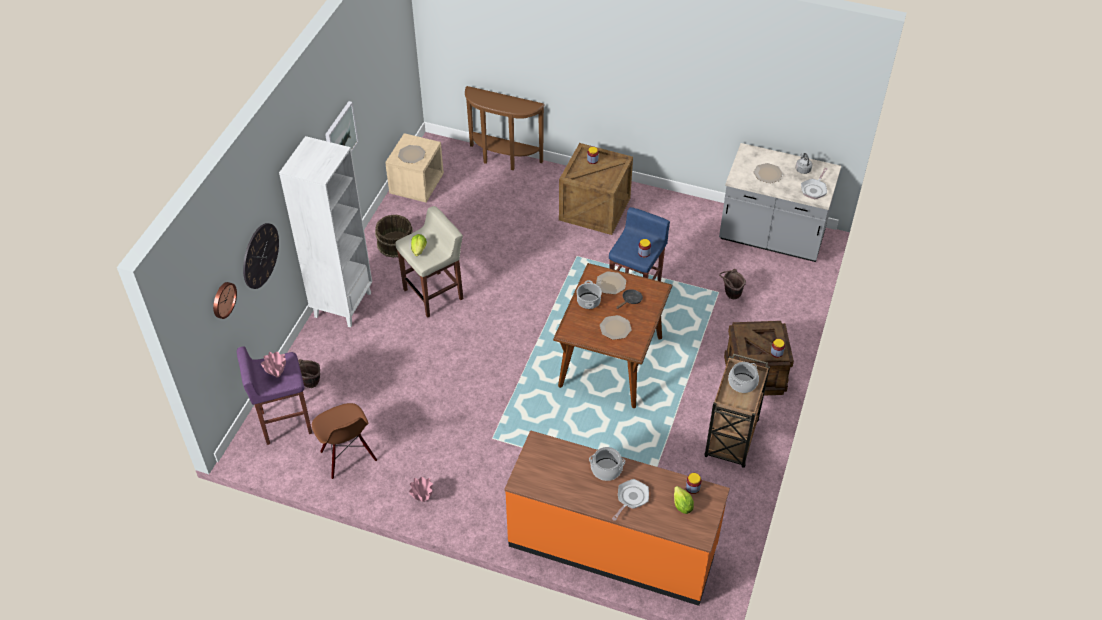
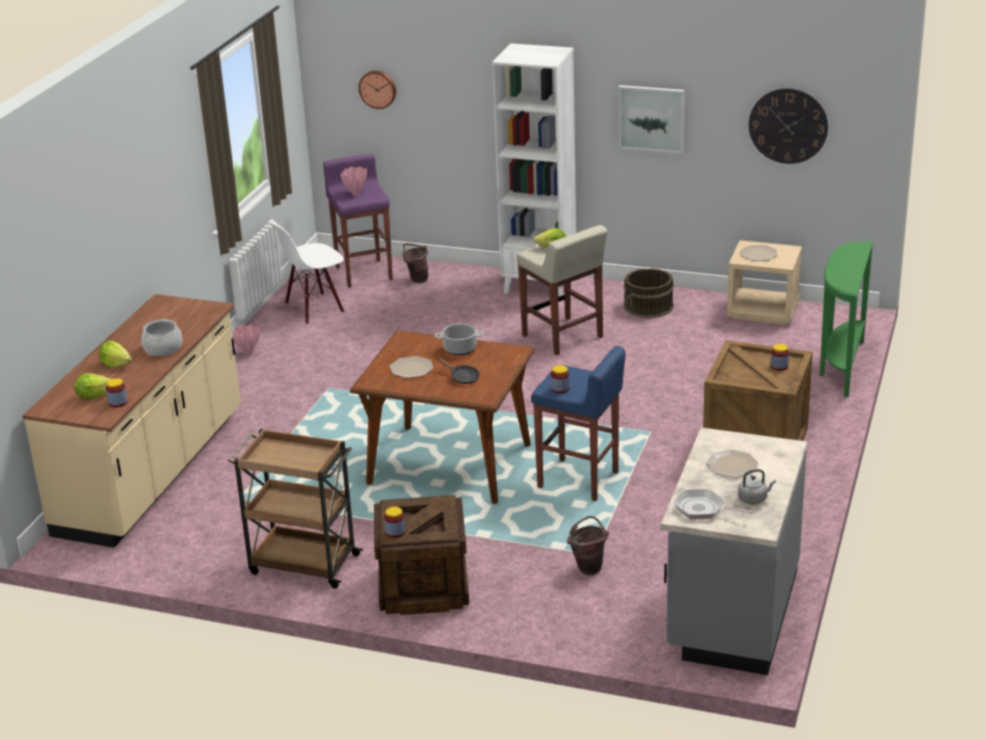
camera: 90 degrees right, 20 degrees down
(260, 255) = (452, 105): wall clock -> wall clock (788, 125)
(347, 456) = (314, 308): brown chair -> white chair
(503, 159) = (840, 366): brown console table -> green console table
(611, 283) = (494, 363): plate -> none
(612, 546) = (153, 473): orange counter -> beige counter
(631, 498) = (116, 364): frying pan -> lettuce
(742, 383) = (299, 458): cooking pot -> none

